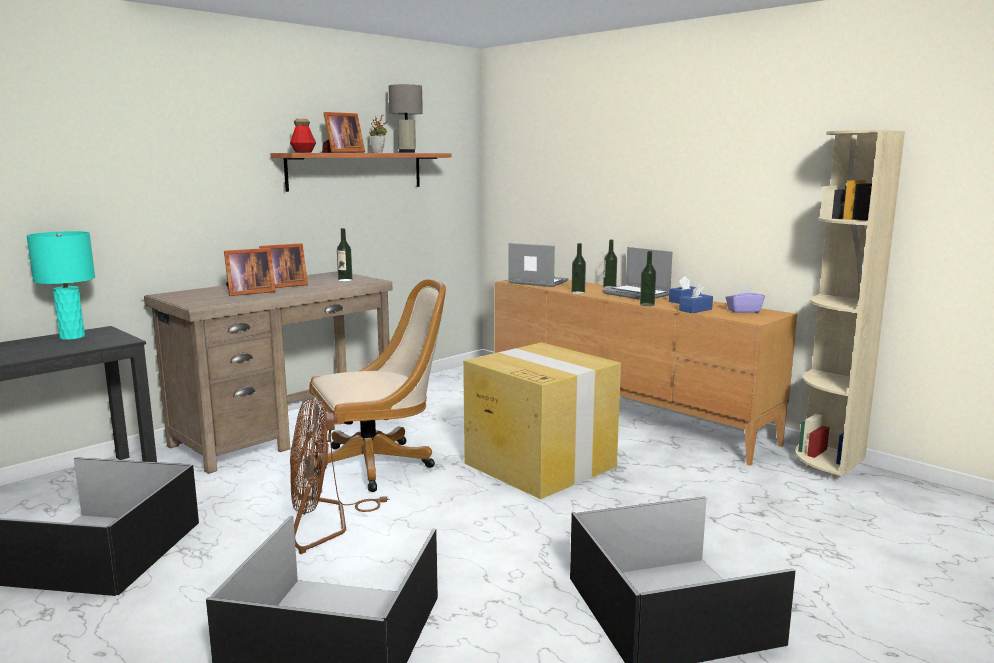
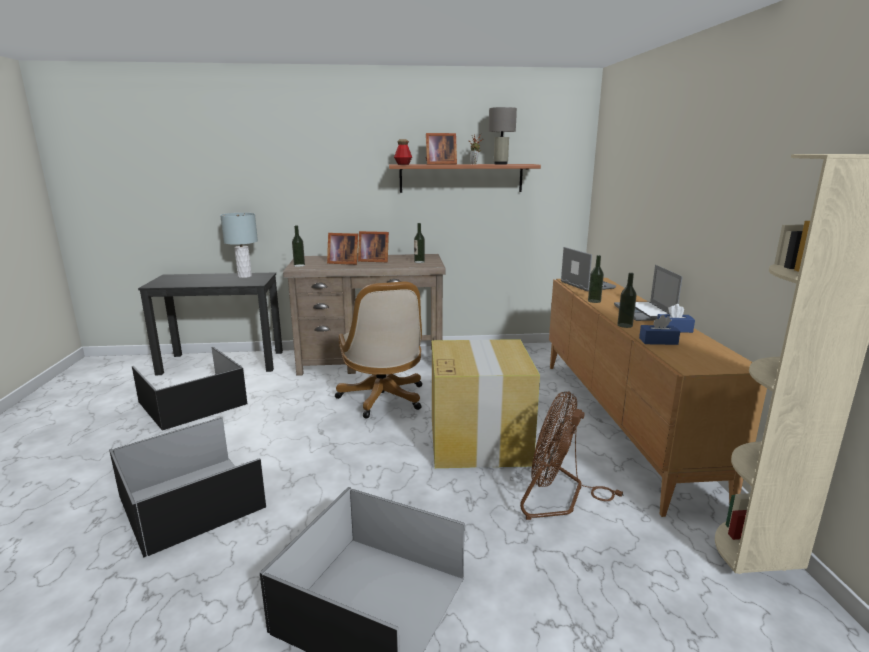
camera: 40 degrees right, 5 degrees up
(72, 337) = (244, 276): turquoise table lamp -> grey table lamp
(325, 519) = (300, 427): brown fan -> brown fan (561, 493)
(379, 463) = (384, 400): office chair -> office chair turned 60 degrees clockwise
(609, 287) = (638, 301): bottle -> bottle (299, 265)
(743, 311) = (709, 354): purple tissue box -> none

